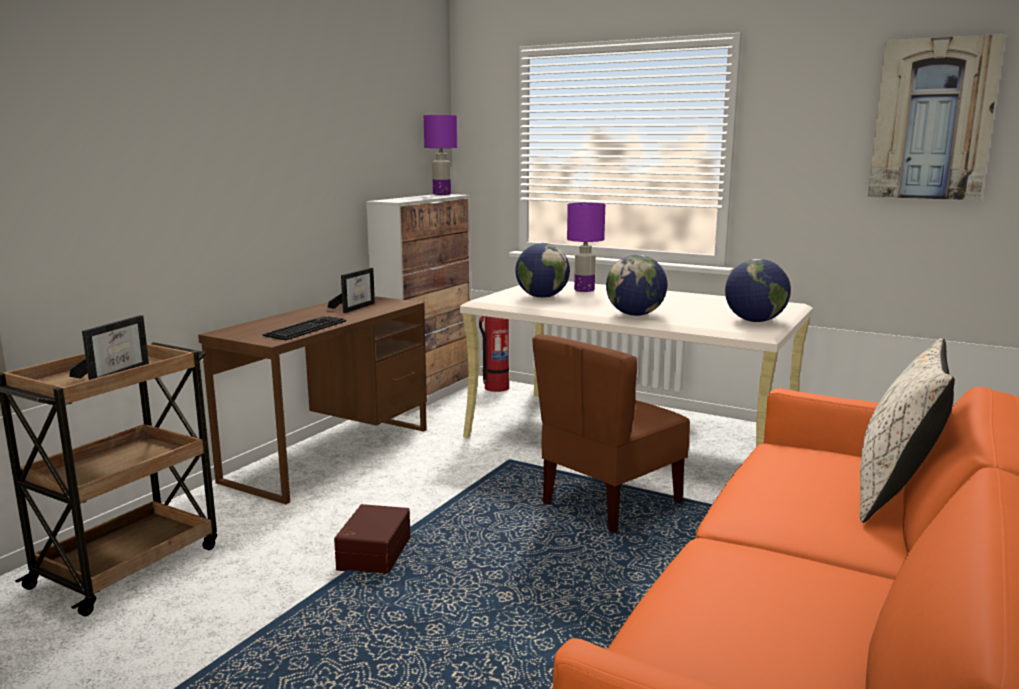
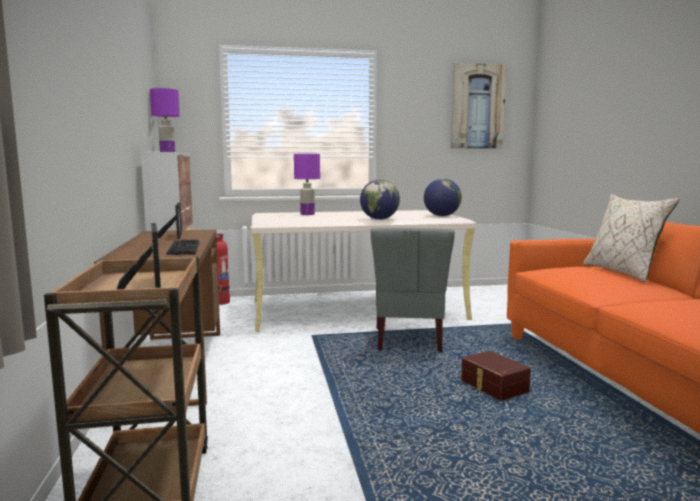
camera: 40 degrees left, 5 degrees down
(372, 553) = (335, 408): brown storage box -> brown storage box (493, 387)
(542, 297) = (296, 218): globe -> none
(609, 503) = (409, 340): brown chair -> grey chair

